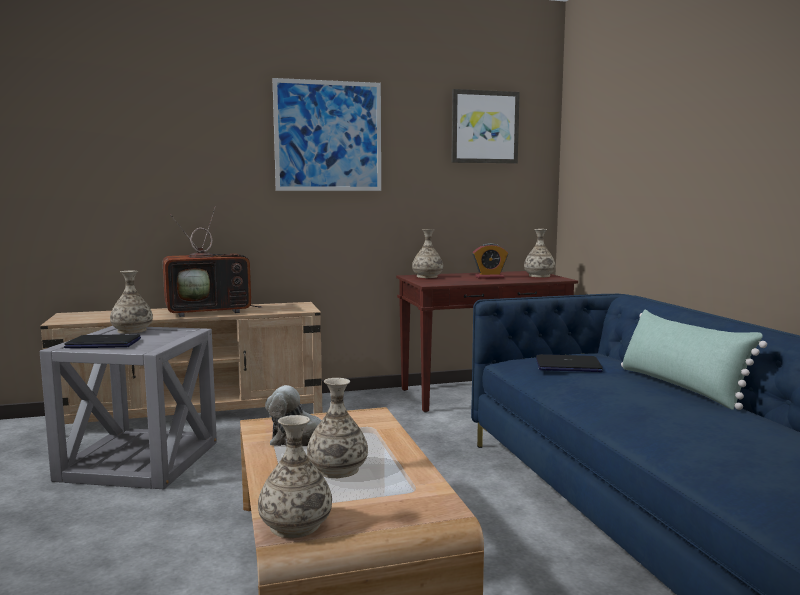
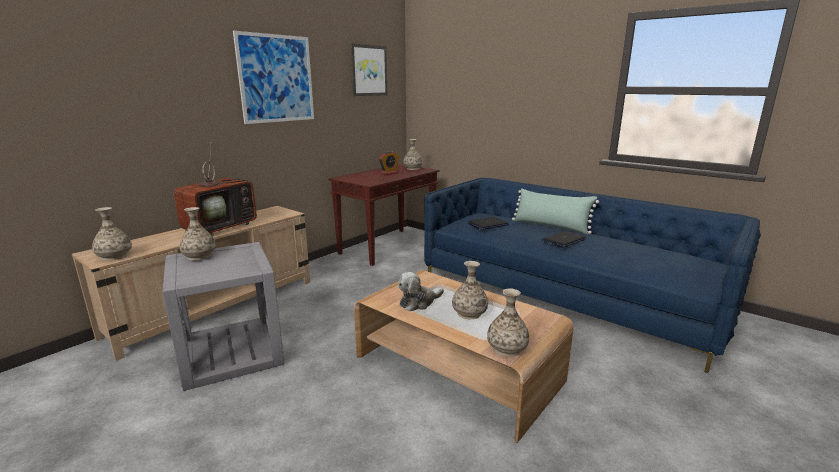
camera: 35 degrees left, 10 degrees up
(104, 343) = (206, 272): laptop -> laptop (563, 240)
(427, 276) = (351, 177): vase -> vase (114, 256)

